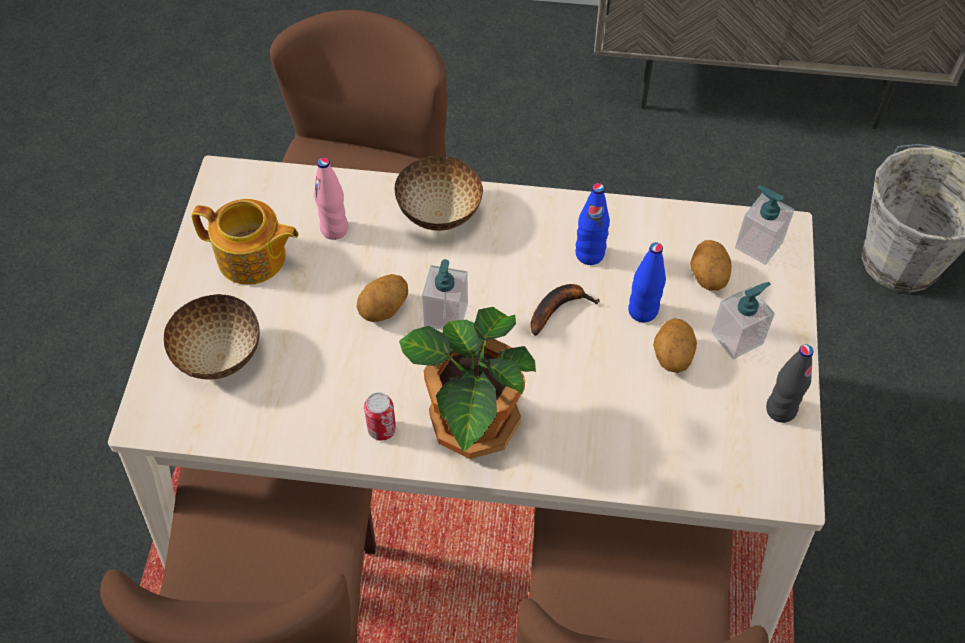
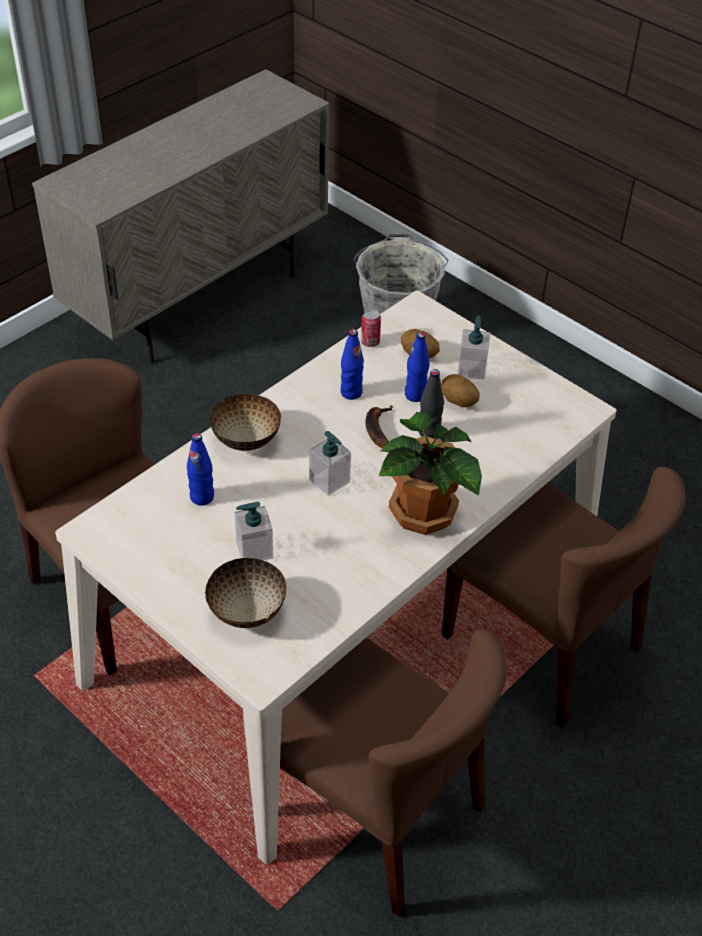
camera: 55 degrees left, 10 degrees down
(253, 258) = (180, 552): teapot -> none
(334, 229) = (202, 497): pink bottle -> blue bottle
(382, 429) = (386, 558): can -> can (370, 342)
(384, 309) = (295, 508): potato -> none
(758, 245) = (417, 322): soap dispenser -> soap dispenser (254, 550)
(780, 409) = (533, 381): black bottle -> black bottle (429, 432)

